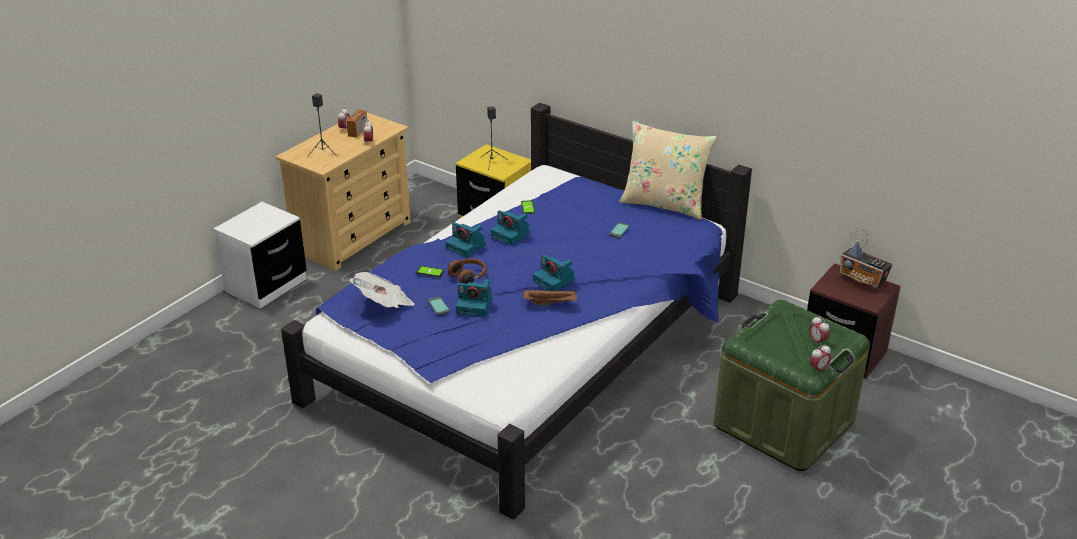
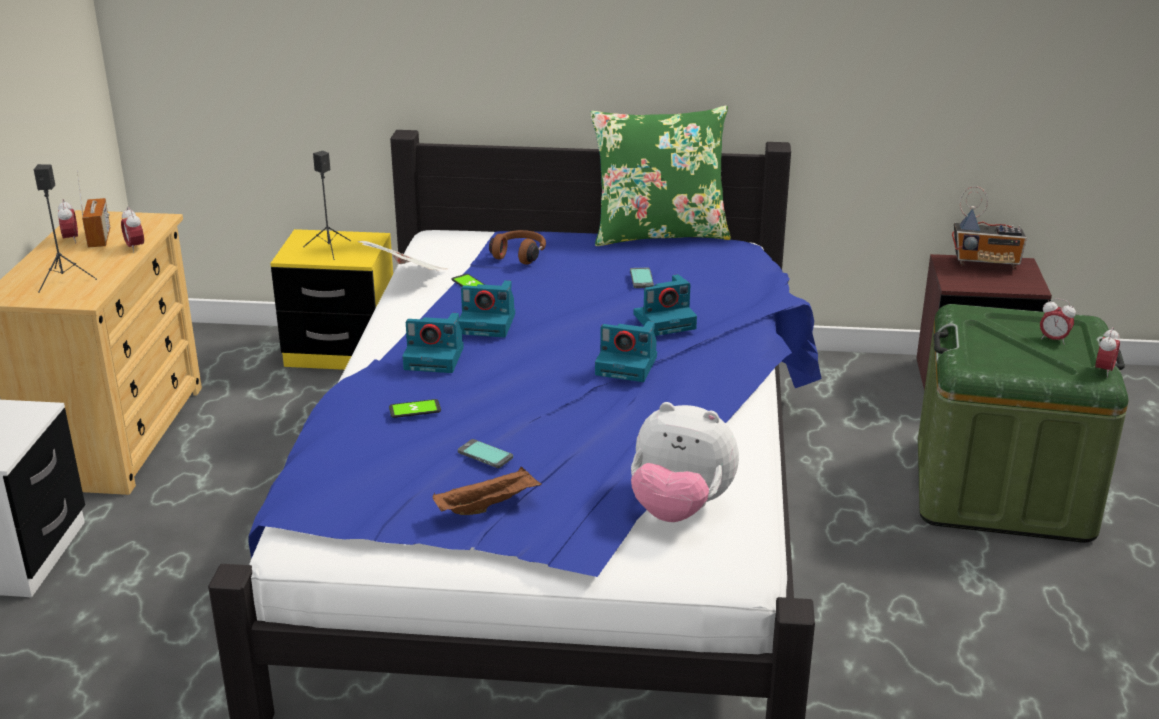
camera: 30 degrees left, 5 degrees down
(384, 304) = (386, 480): newspaper -> newspaper (406, 278)
(469, 276) = (487, 398): brown headphones -> brown headphones (520, 255)
(475, 305) = (544, 435): camera -> camera (665, 321)
(504, 365) = (679, 509): none -> plush toy
(551, 303) = (656, 397): brown tray -> brown tray (488, 505)
(664, 204) = (659, 234): beige pillow -> green pillow

